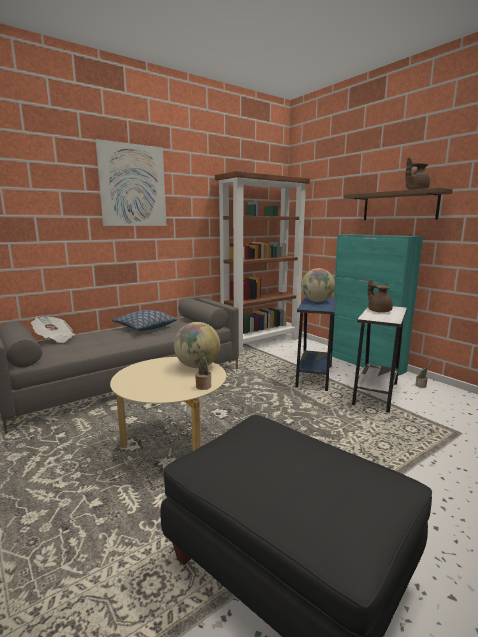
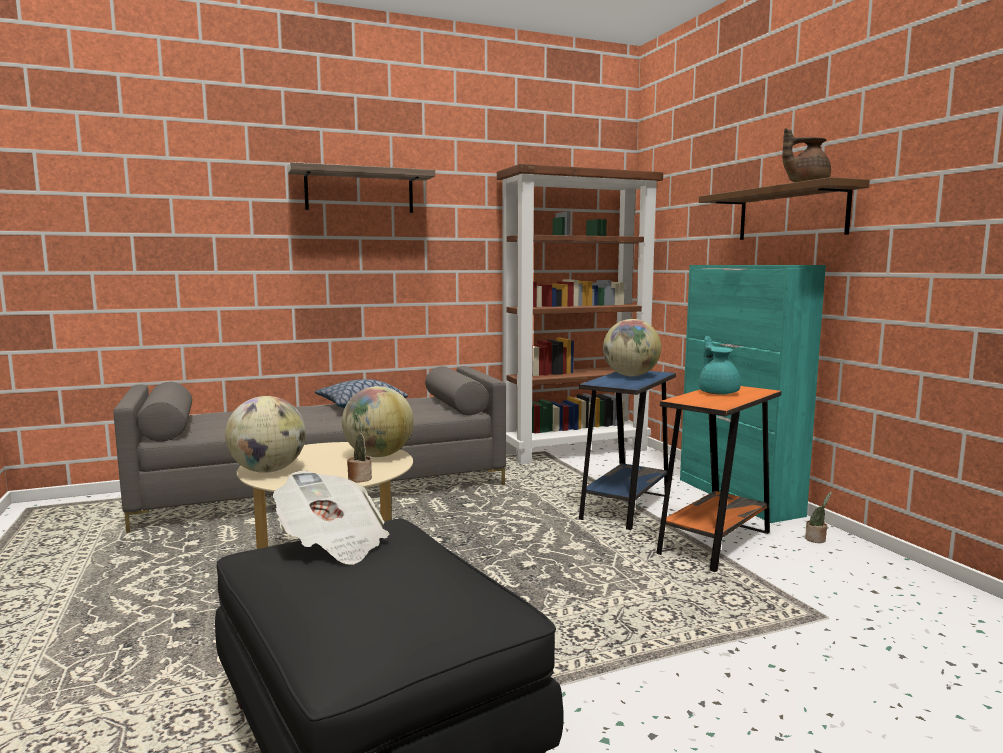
camera: 15 degrees right, 5 degrees down
(54, 339) = (225, 411): newspaper -> newspaper (333, 544)
(133, 185) = (359, 191): picture -> shelf
(135, 386) = (268, 470): none -> globe
(375, 394) = (715, 543): white side table -> orange side table
(378, 311) = (718, 392): brown teapot -> turquoise teapot

